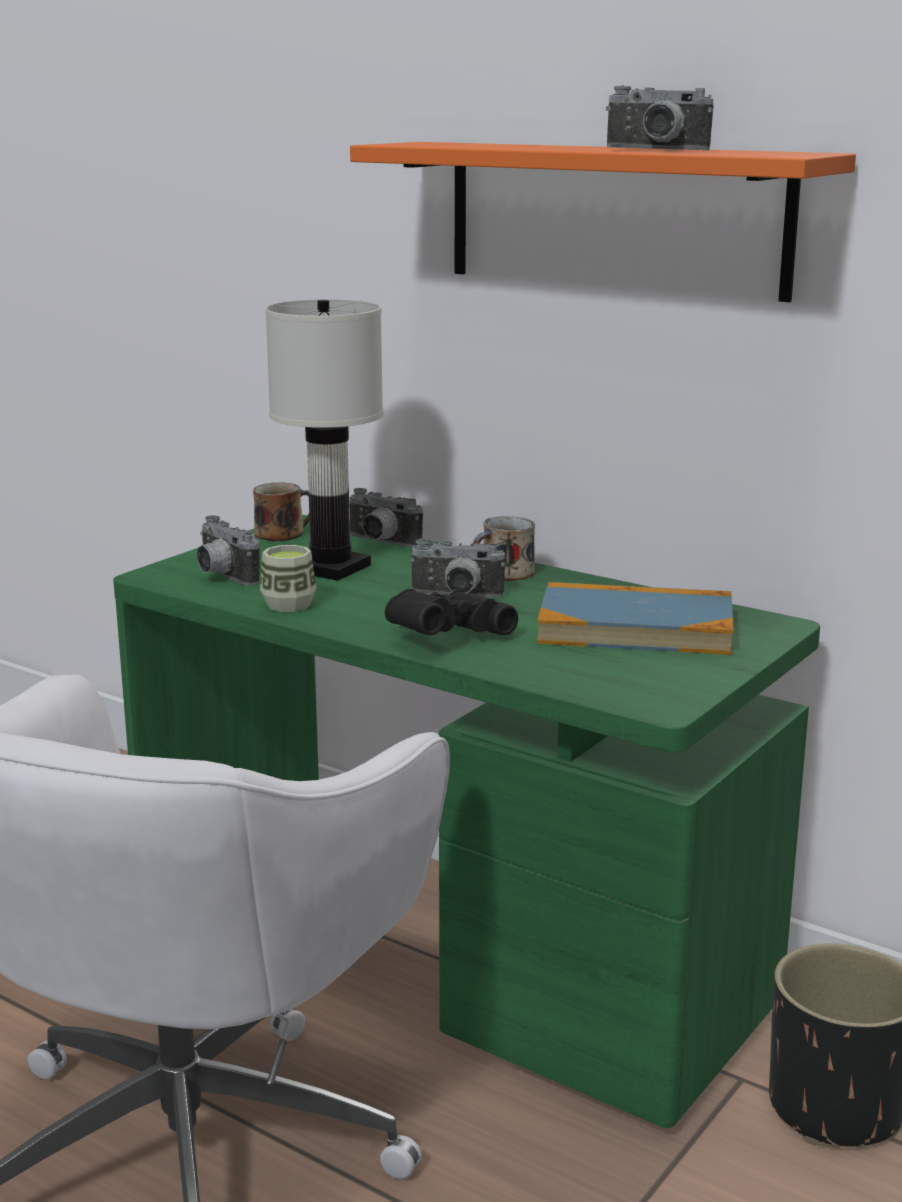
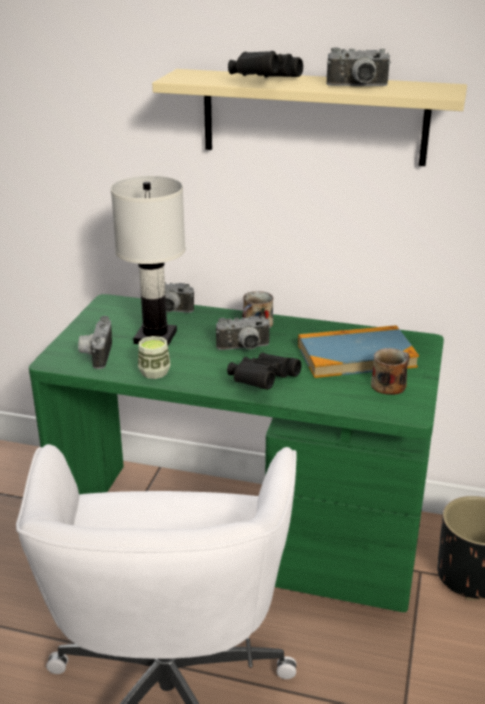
camera: 20 degrees left, 10 degrees up
(221, 576) = (96, 355): camera -> camera turned 60 degrees clockwise
(282, 533) = (104, 312): mug -> mug (389, 384)
(515, 146) = (264, 82): none -> black binoculars
(615, 217) = (314, 117): orange shelf -> beige shelf

